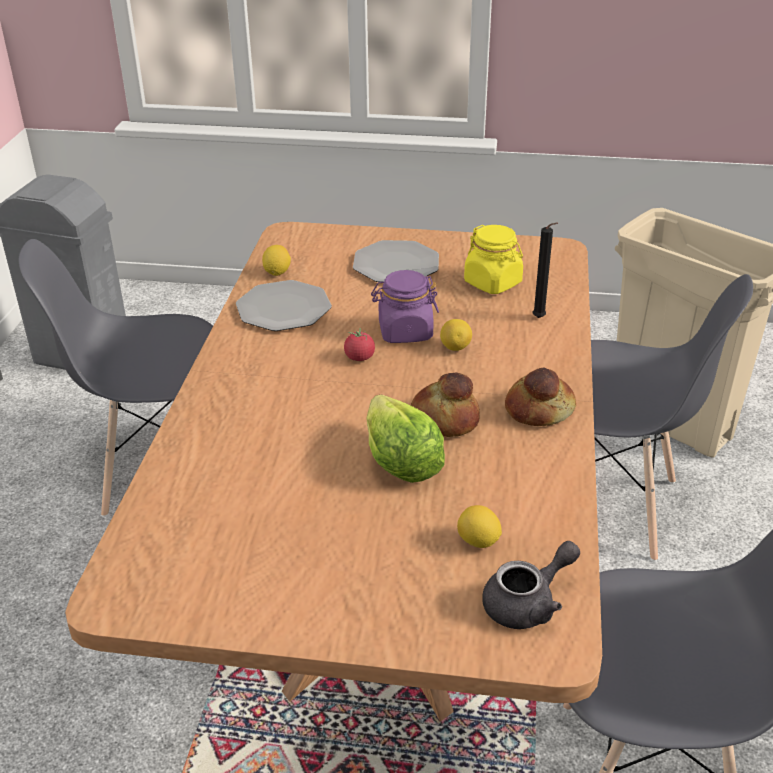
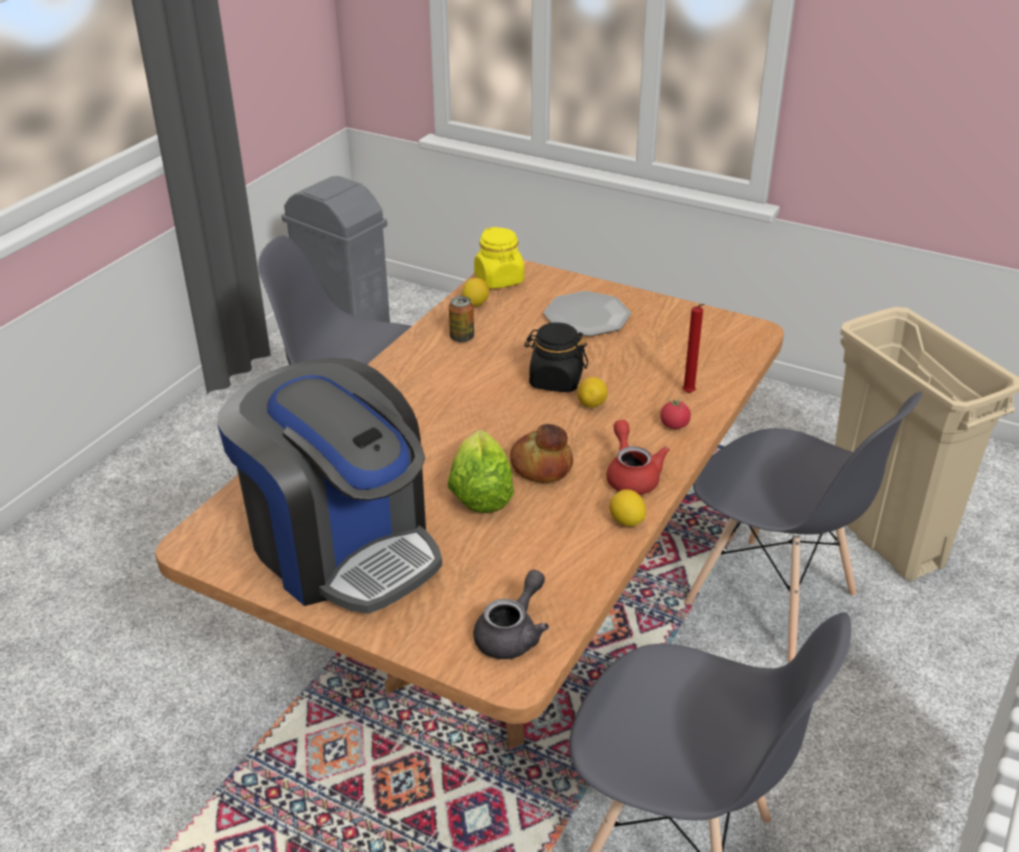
camera: 20 degrees right, 0 degrees up
(284, 308) = (462, 338): plate -> can
(287, 557) = (342, 546): none -> coffee machine
(359, 357) = (501, 395): tomato -> tomato (674, 425)
(405, 332) = (555, 380): purple jar -> black jar
(478, 542) = (503, 574): lemon -> lemon (626, 521)
(493, 283) = (667, 351): yellow jar -> yellow jar (499, 280)
(528, 603) = (513, 634): grey teapot -> grey teapot turned 45 degrees counterclockwise
(538, 409) = (631, 476): bread -> red teapot
(540, 319) = (689, 394): black candle -> red candle

